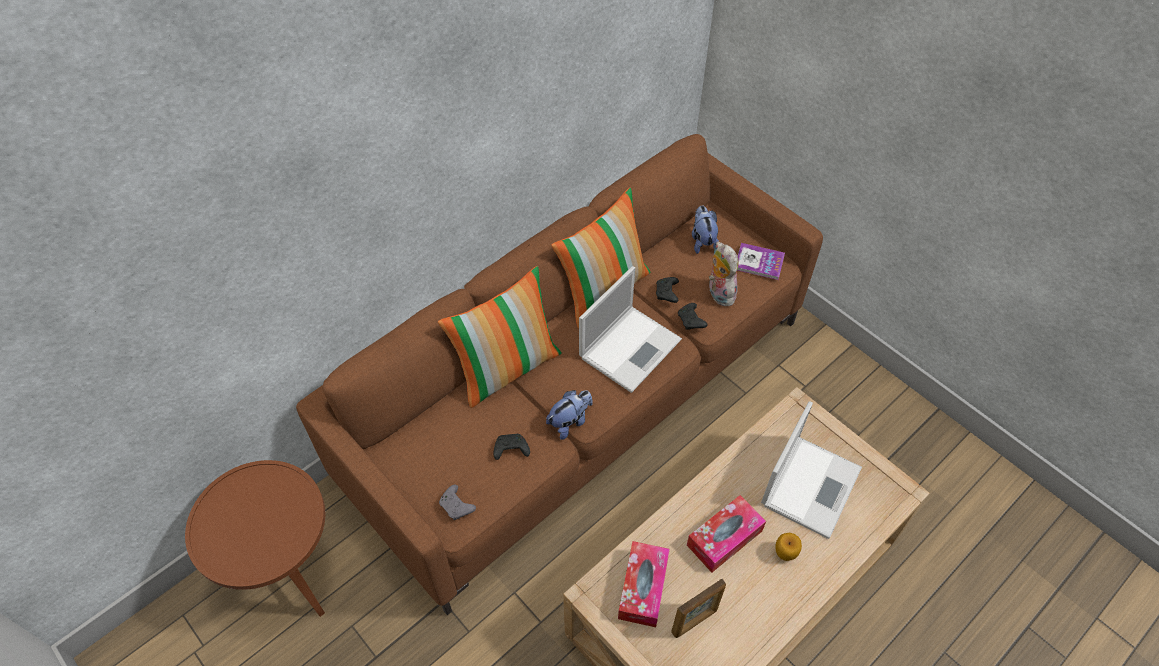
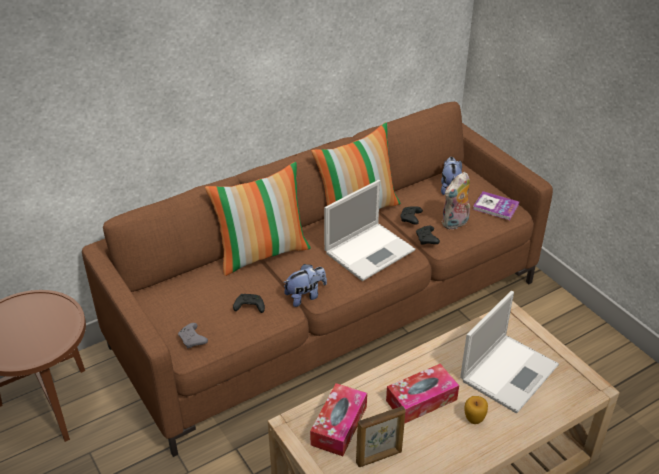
camera: 10 degrees right, 15 degrees down
(718, 293) = (455, 223): plush toy -> plush toy turned 120 degrees counterclockwise

